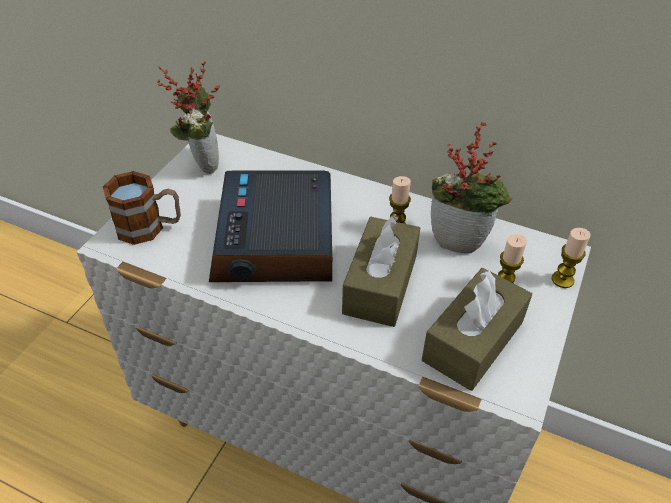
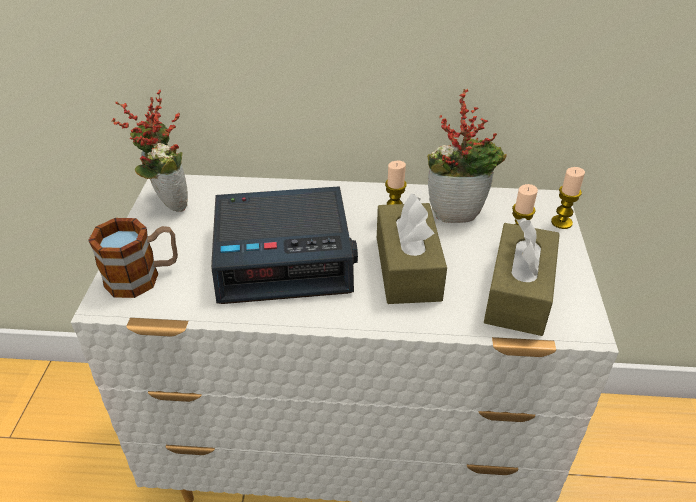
camera: 20 degrees left, 5 degrees down
(276, 241) = (285, 256): alarm clock -> alarm clock turned 75 degrees counterclockwise

